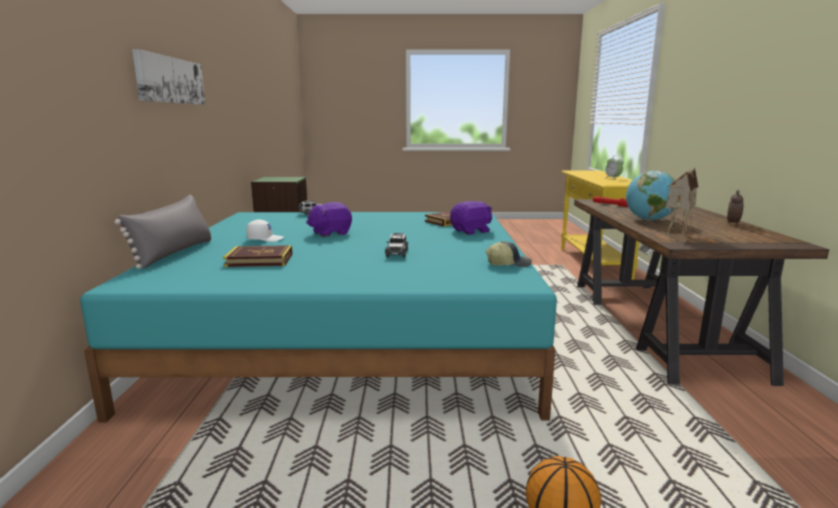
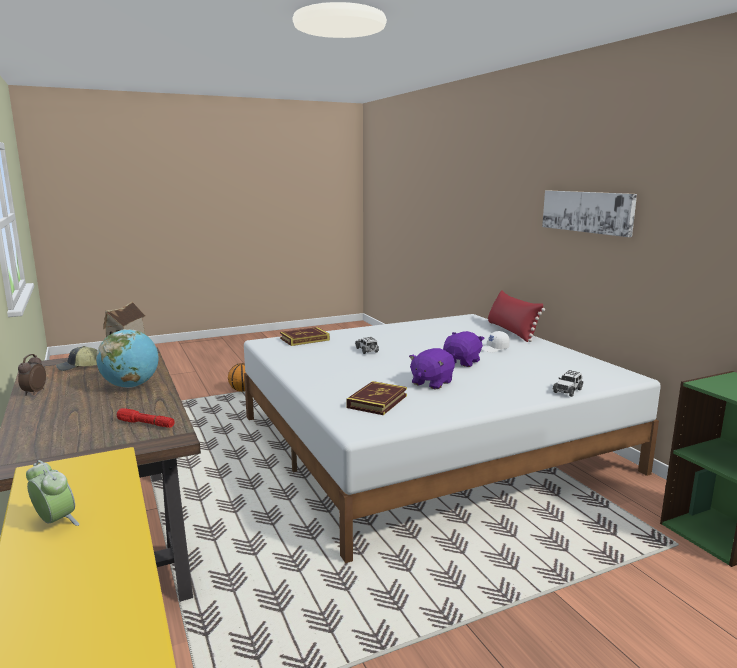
camera: 155 degrees right, 0 degrees up
(174, 253) = (511, 331): grey pillow -> red pillow
(259, 260) = (444, 334): book -> book (304, 339)
(351, 333) = (428, 443): turquoise bed -> white bed
(471, 231) = (334, 385): purple plush toy -> purple plush toy (431, 383)
(508, 264) = (278, 353): cap -> cap (78, 367)

